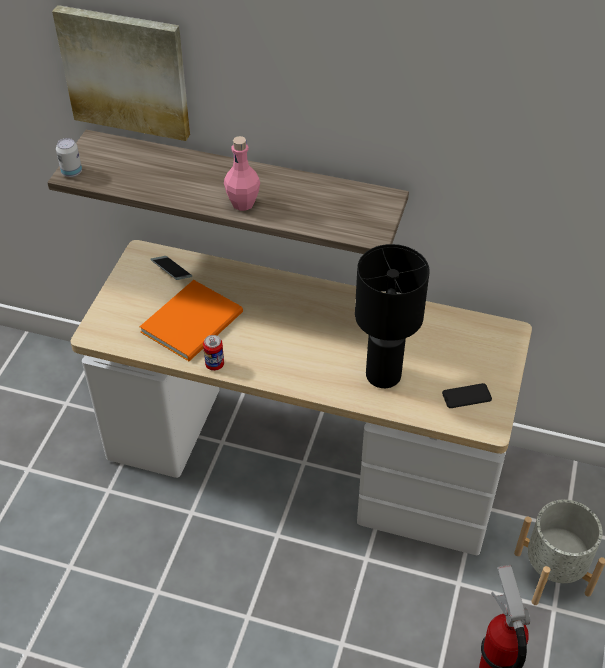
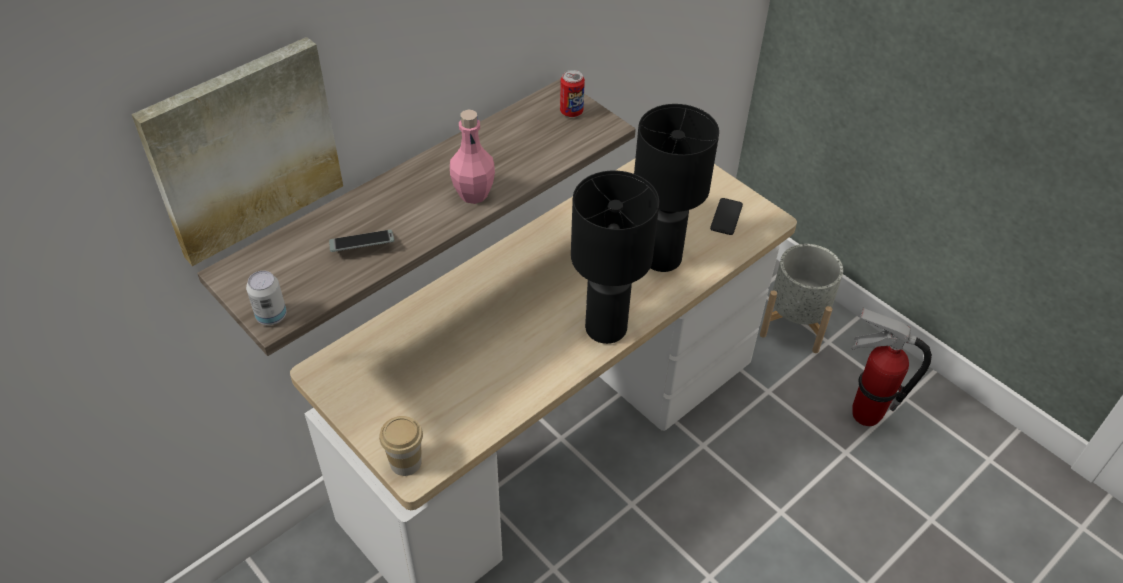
camera: 60 degrees left, 0 degrees up
(98, 326) = (405, 462): none -> cup
(171, 271) = (376, 356): phone -> phone (362, 246)
(195, 322) = (474, 369): orange book -> none
(214, 364) = (550, 380): can -> can (571, 112)
(285, 374) = (607, 328): none -> black table lamp

